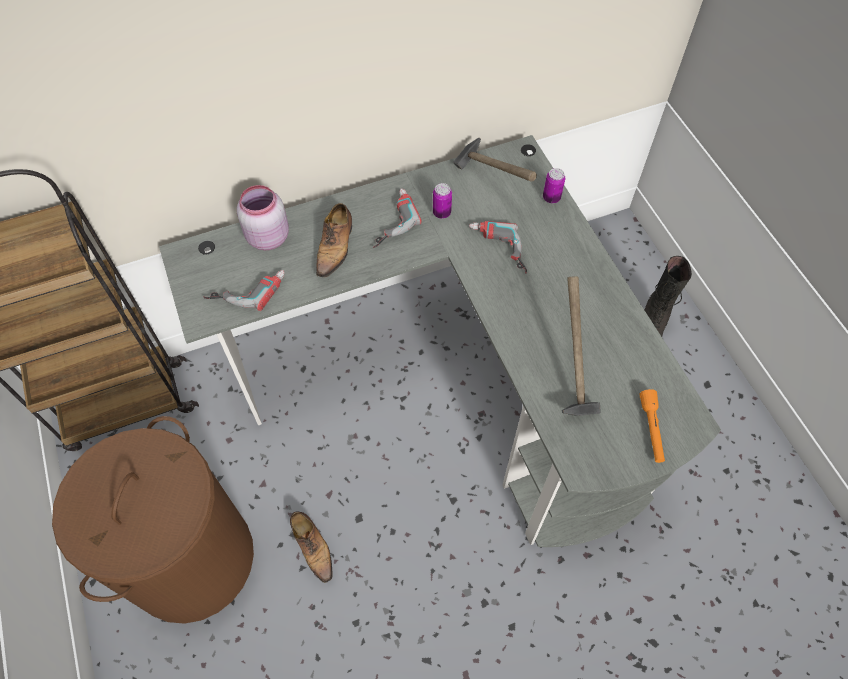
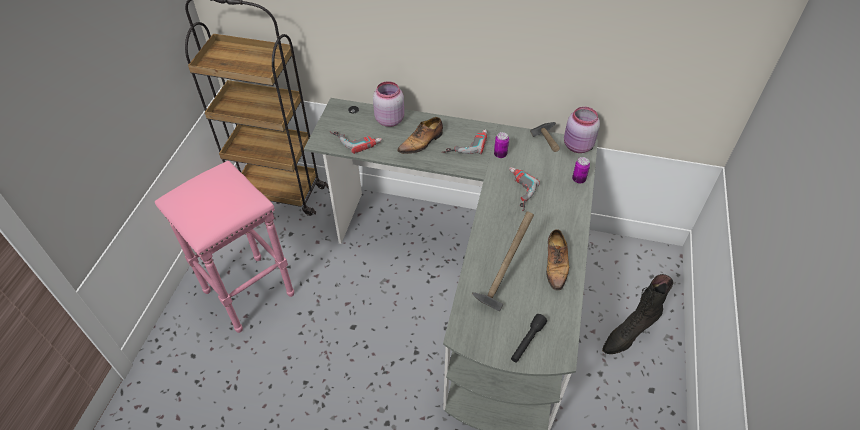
camera: 35 degrees right, 10 degrees down
(191, 558) = (249, 290): brown laundry basket -> pink stool
(313, 547) = (315, 326): shoe -> shoe (556, 264)
(519, 156) = (577, 146): none -> pink jar
(651, 429) = (527, 342): orange flashlight -> black flashlight

